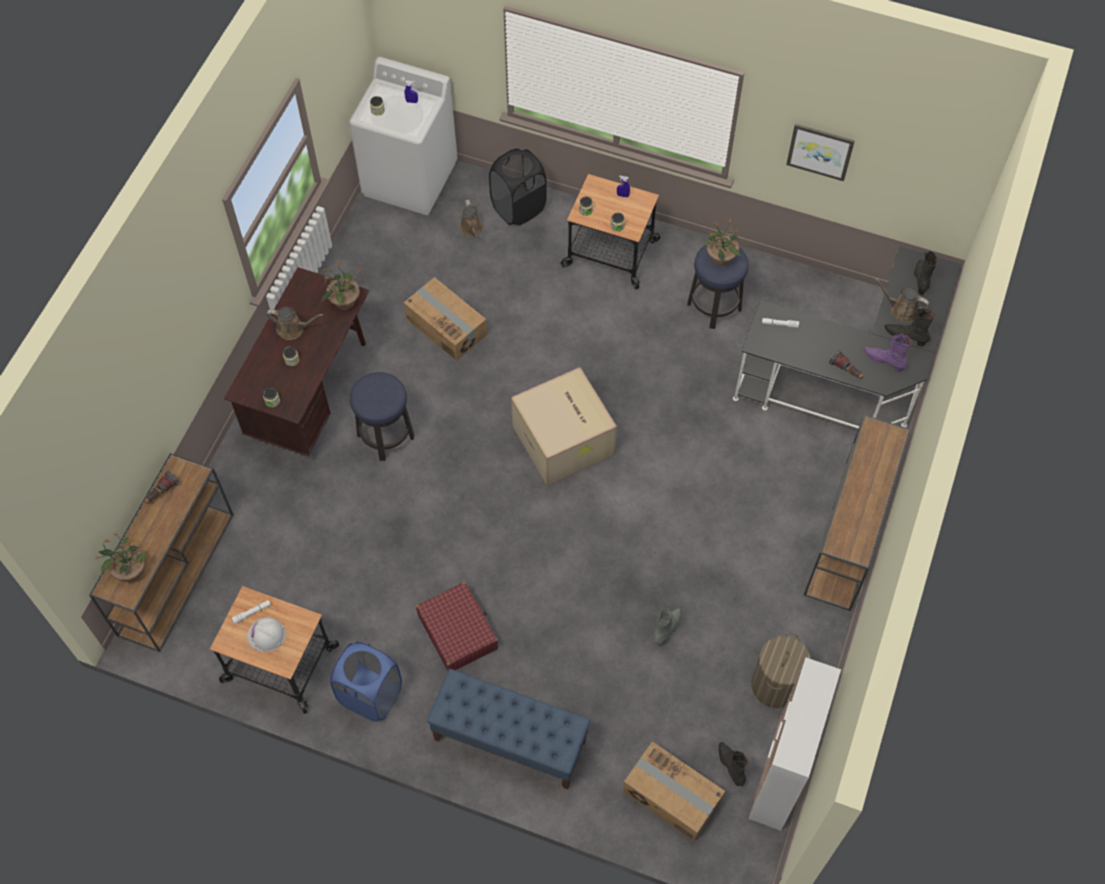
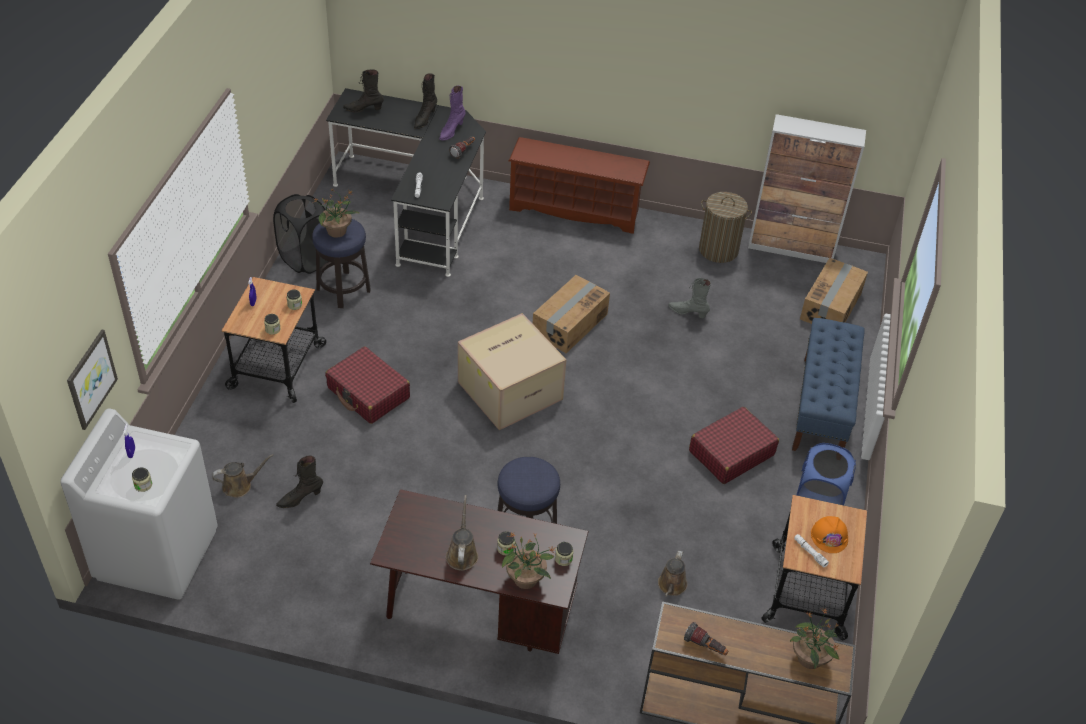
camera: 100 degrees left, 15 degrees down
(266, 635) = (829, 536): white hard hat -> orange hard hat
(344, 302) = (419, 509): potted plant -> potted plant (526, 579)
(447, 326) = (378, 496): cardboard box -> cardboard box (569, 324)
(518, 208) = (210, 446): black laundry basket -> black laundry basket (305, 259)
(570, 323) = (368, 393): none -> red suitcase
(730, 766) = (794, 273): black boot -> black boot (300, 498)
(820, 151) = (272, 102): picture -> picture (90, 379)
(847, 536) = (575, 210): brown console table -> brown shoe rack
(901, 310) = (396, 120): brown watering can -> brown watering can (671, 586)

